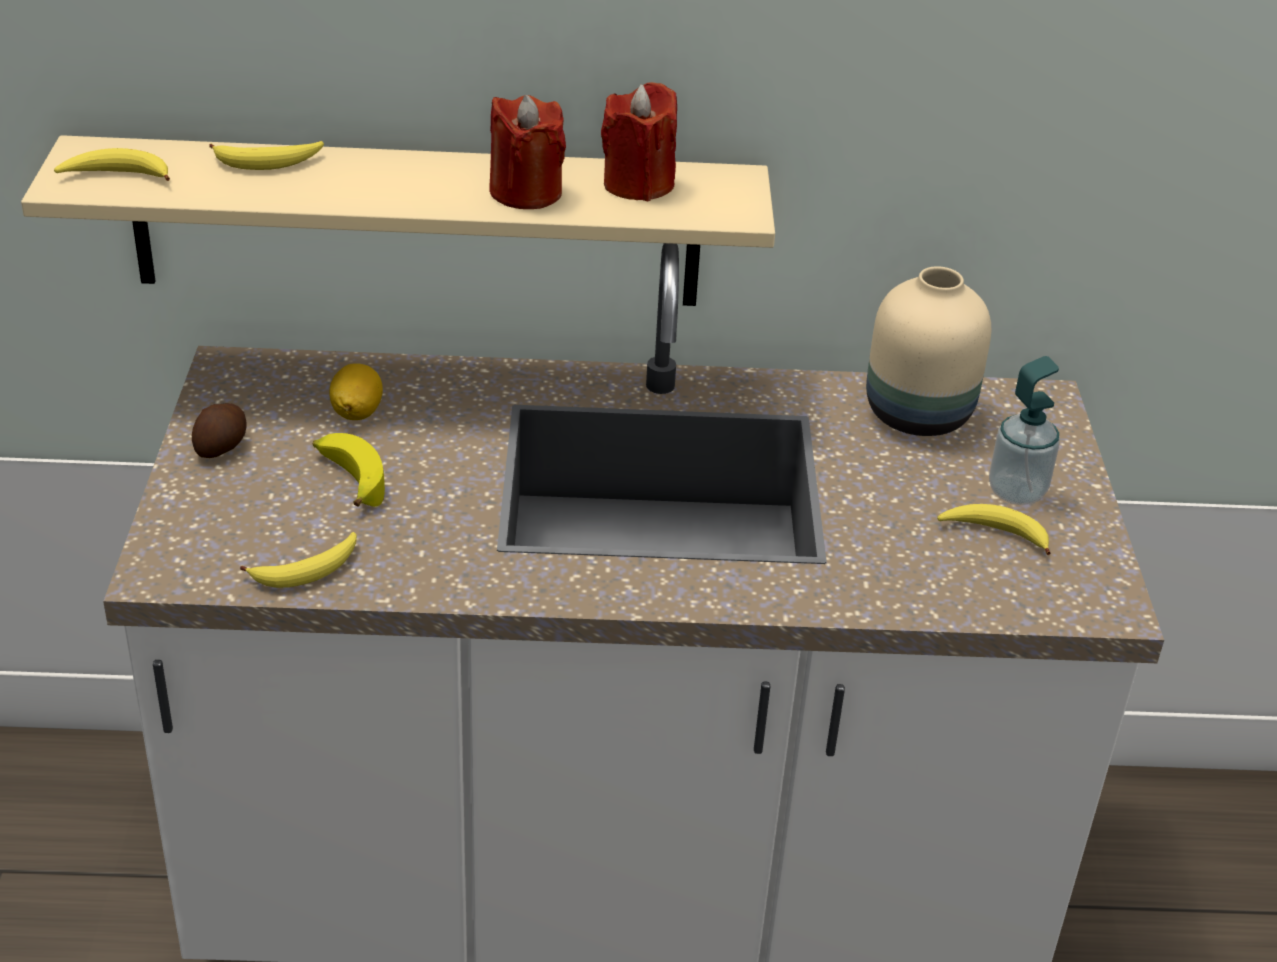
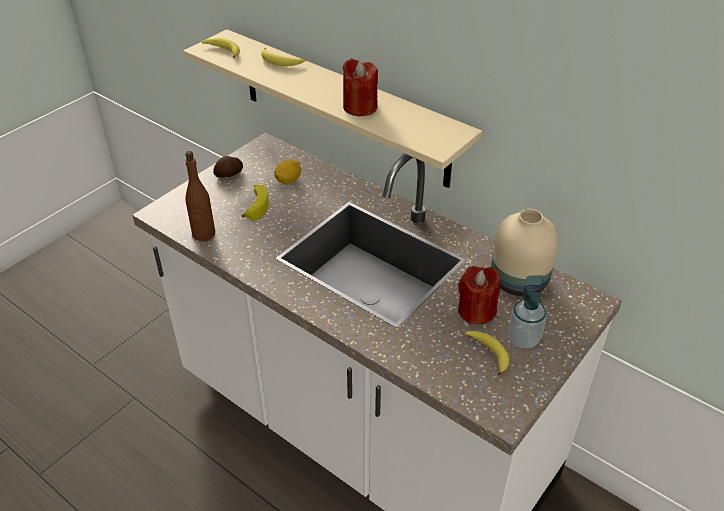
camera: 40 degrees right, 5 degrees up
(307, 570) = (203, 234): banana -> brown bottle
(638, 184) = (411, 119): red candle -> red candle (476, 311)

